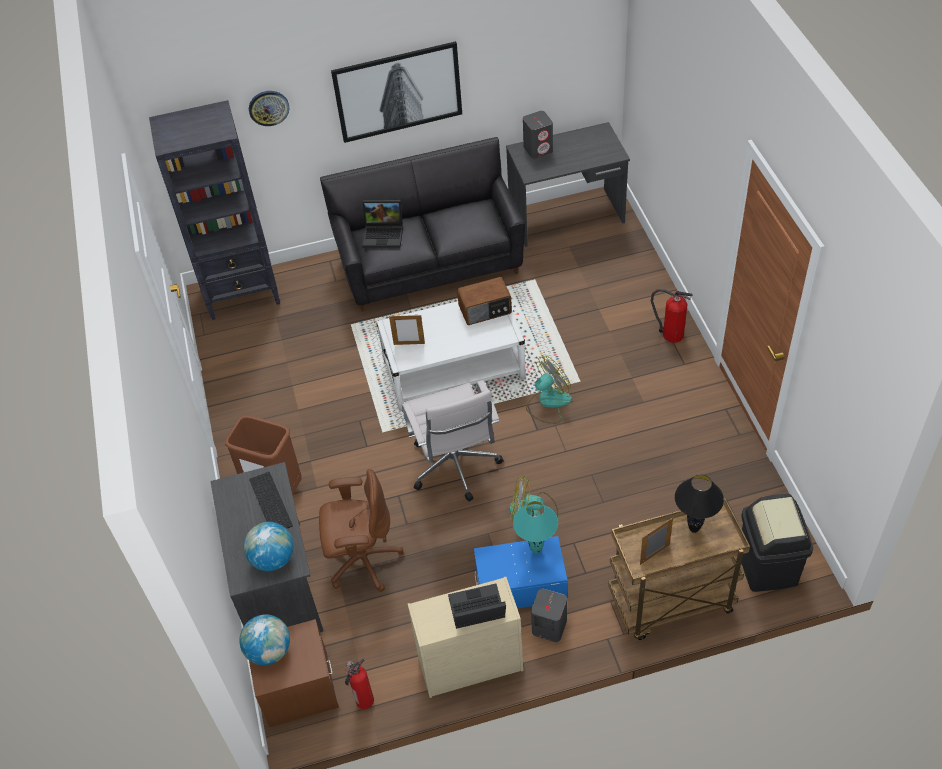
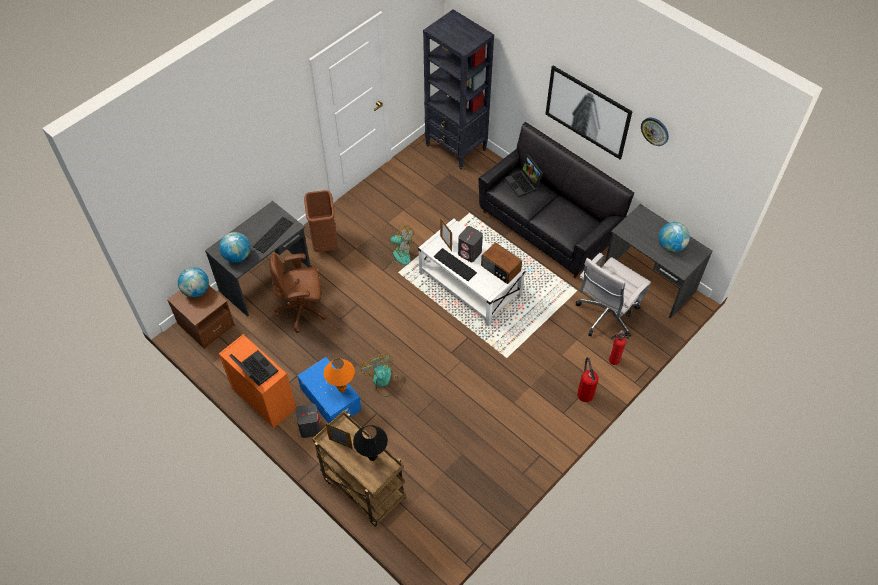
camera: 55 degrees right, 5 degrees up
(268, 107) = (514, 57): wall clock -> wall clock (655, 131)
(362, 560) = (302, 310): brown office chair -> brown office chair turned 120 degrees clockwise
(364, 701) = (214, 359): fire extinguisher -> fire extinguisher (613, 360)
(446, 348) = (456, 264): none -> keyboard
(456, 468) = (394, 323): white office chair -> white office chair (605, 317)
(469, 664) = (263, 398): beige dresser -> orange dresser
(536, 550) = (342, 390): turquoise table lamp -> orange table lamp
(538, 149) = (651, 223): grey speaker -> grey speaker (470, 253)
(548, 403) = (477, 348): fan -> fan (397, 254)
(579, 148) = (671, 246): none -> globe
(768, 567) = (422, 535): black trash can -> none

